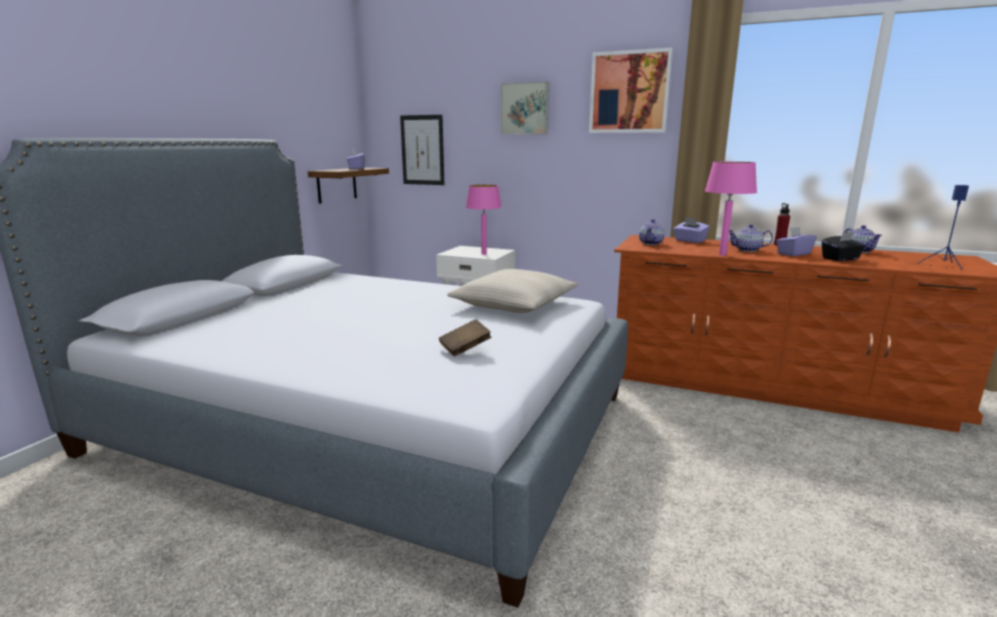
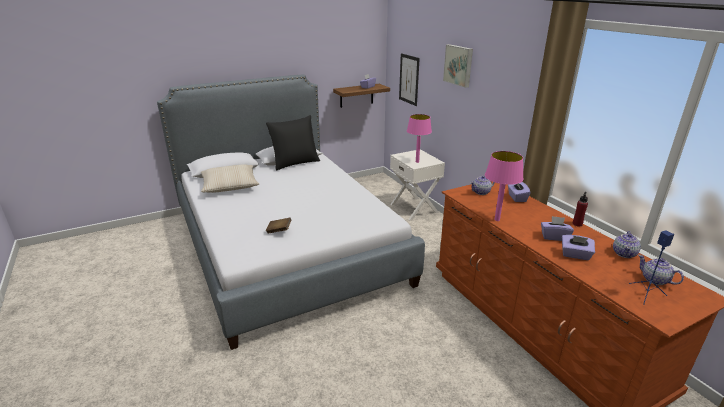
camera: 40 degrees right, 10 degrees up
(308, 285) = (295, 163): none -> black pillow
(513, 304) = (356, 210): beige pillow -> beige pillow (230, 185)
(629, 92) = (516, 68): picture -> none
(748, 250) = (531, 221): teapot -> teapot (655, 280)
(840, 259) = (575, 255): black tissue box -> purple tissue box

